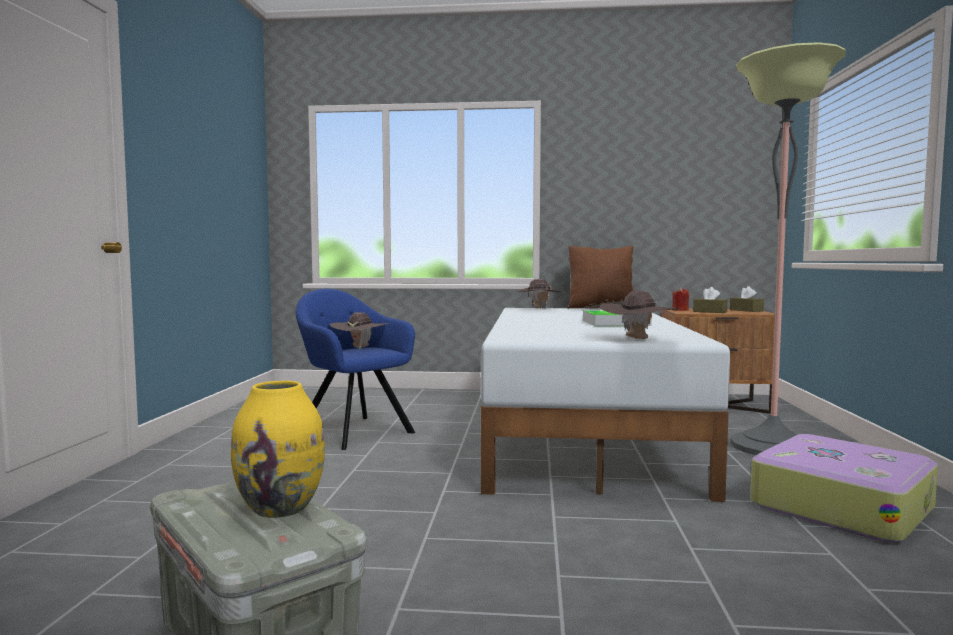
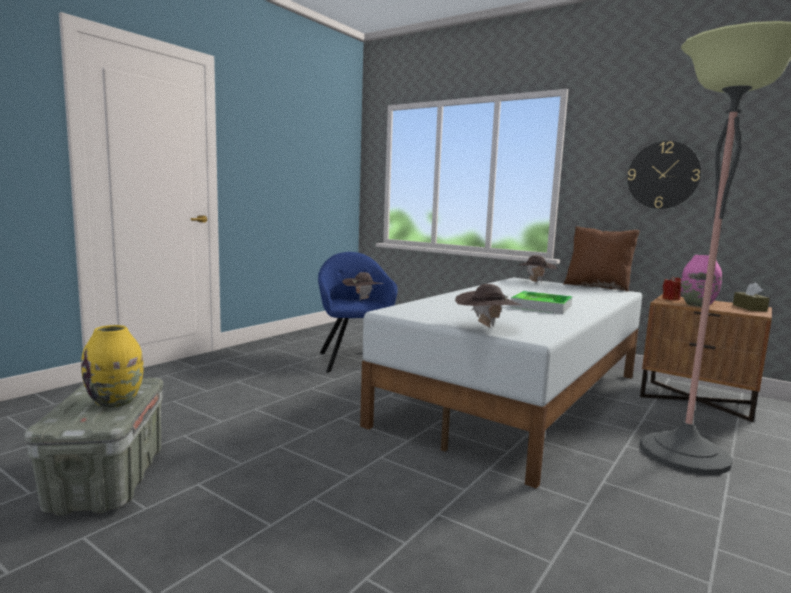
camera: 30 degrees right, 5 degrees up
(644, 191) = (663, 175): none -> wall clock
(709, 312) = (697, 304): brown tissue box -> pink vase
(840, 506) = (647, 527): suitcase -> none

